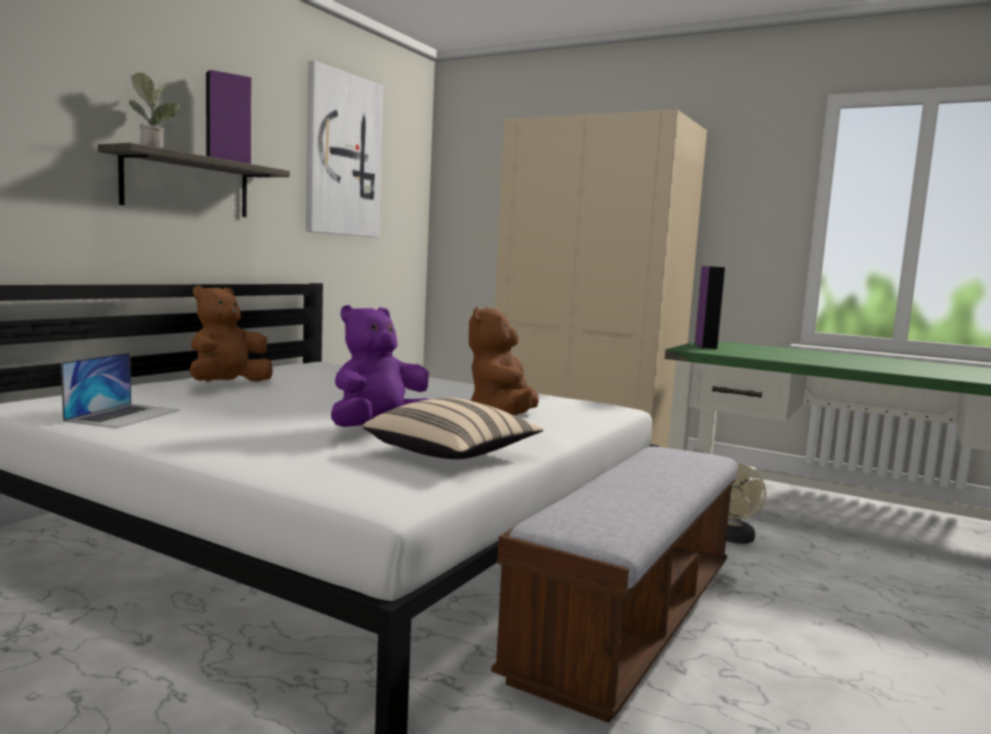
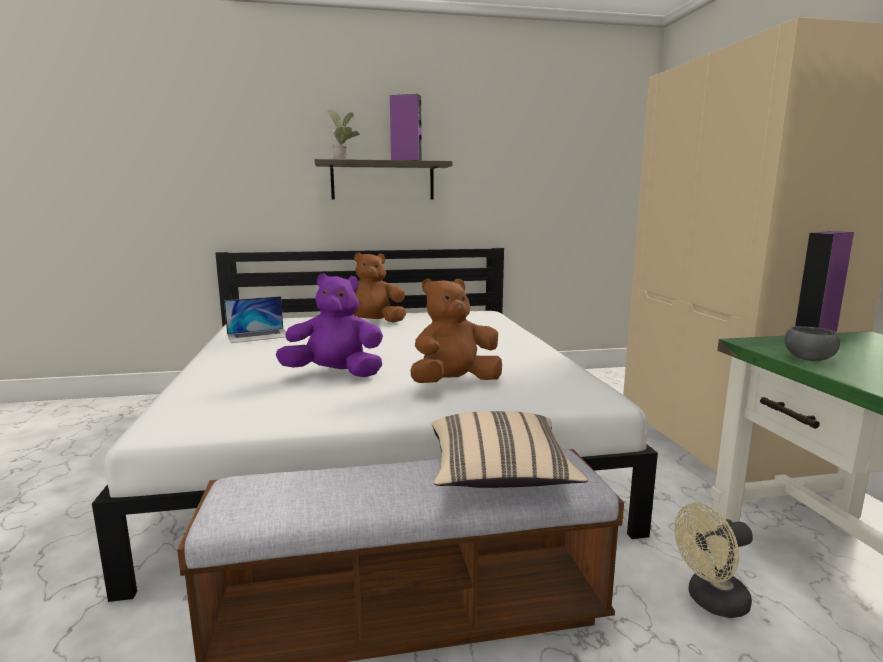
camera: 50 degrees right, 5 degrees up
(342, 155) = (535, 139): picture -> none
(452, 455) = (309, 405): beige pillow -> beige pillow (499, 475)
(736, 354) = (808, 359): none -> grey bowl

